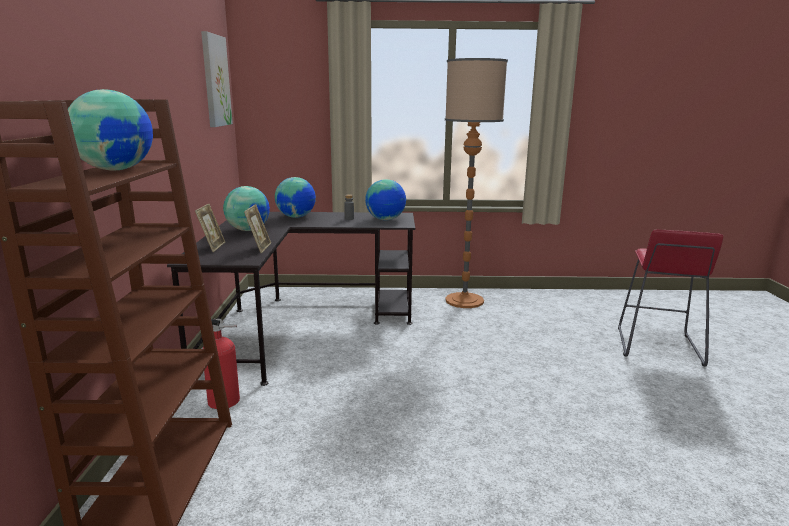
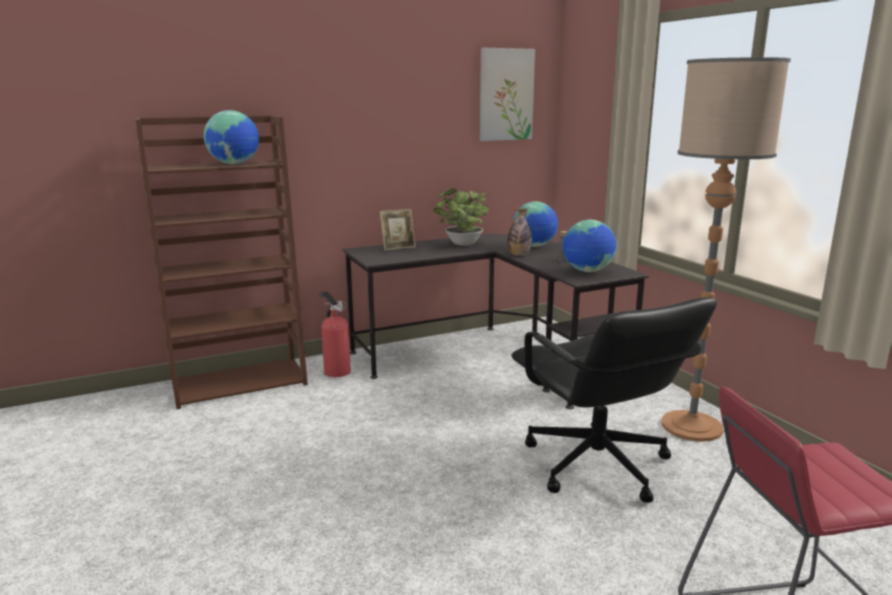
camera: 65 degrees right, 0 degrees up
(248, 230) = (462, 244): globe -> potted plant
(259, 248) = (412, 257): picture frame -> none
(314, 224) = (519, 255): none -> bottle
(490, 338) = (597, 465): none -> black office chair

